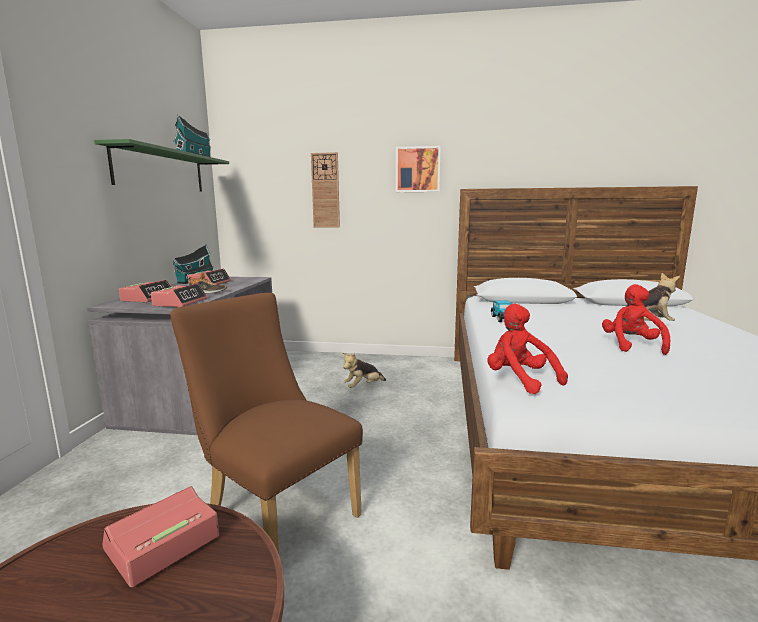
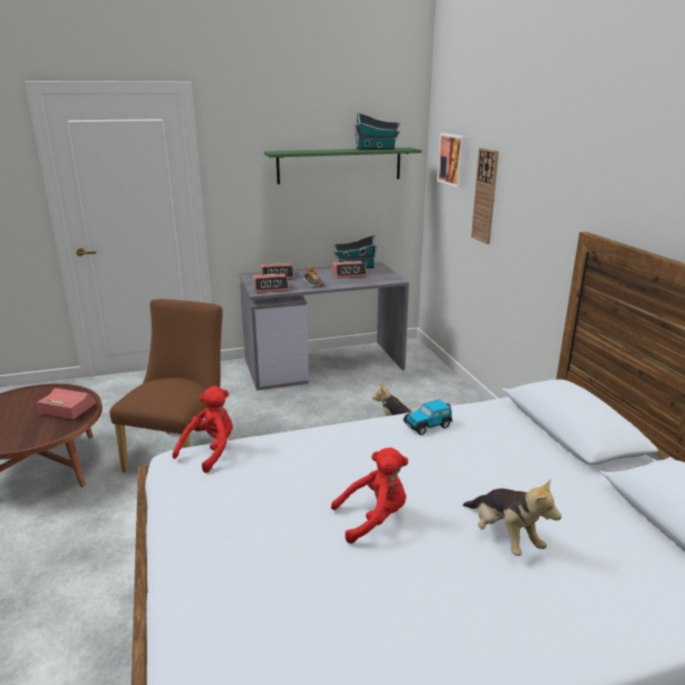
camera: 65 degrees right, 10 degrees up
(418, 169) = (558, 189): picture -> picture (454, 159)

